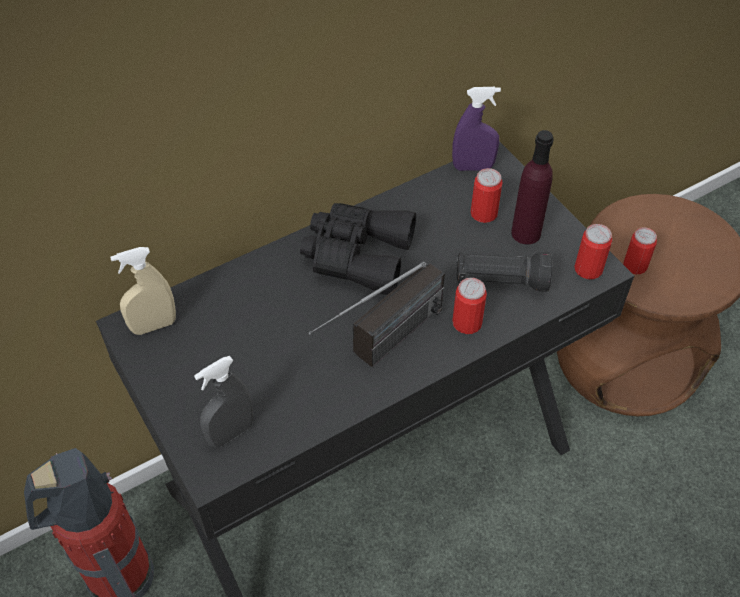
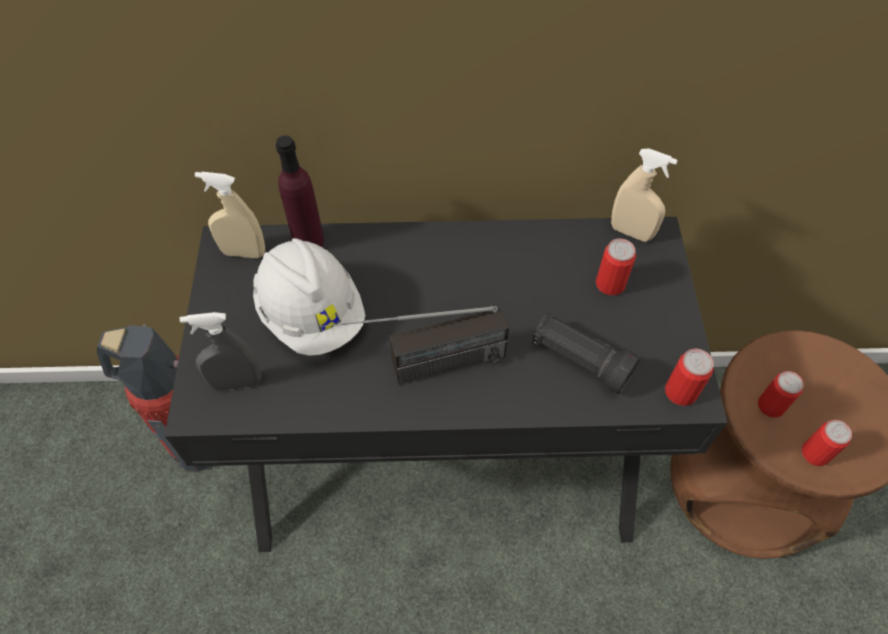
camera: 30 degrees right, 5 degrees up
(256, 347) = (312, 314): none -> white hard hat
(357, 256) = (459, 270): black binoculars -> none
(467, 323) = (518, 386): can -> can (815, 453)
(473, 167) = (631, 232): purple spray bottle -> beige spray bottle
(526, 233) = (640, 323): purple bottle -> purple bottle (308, 241)

